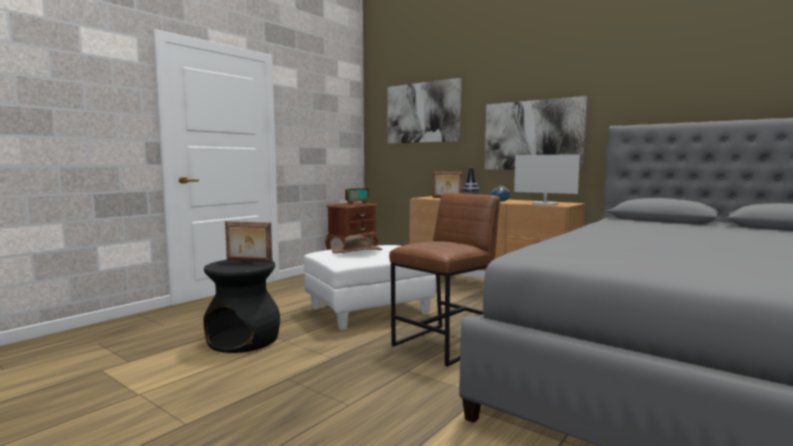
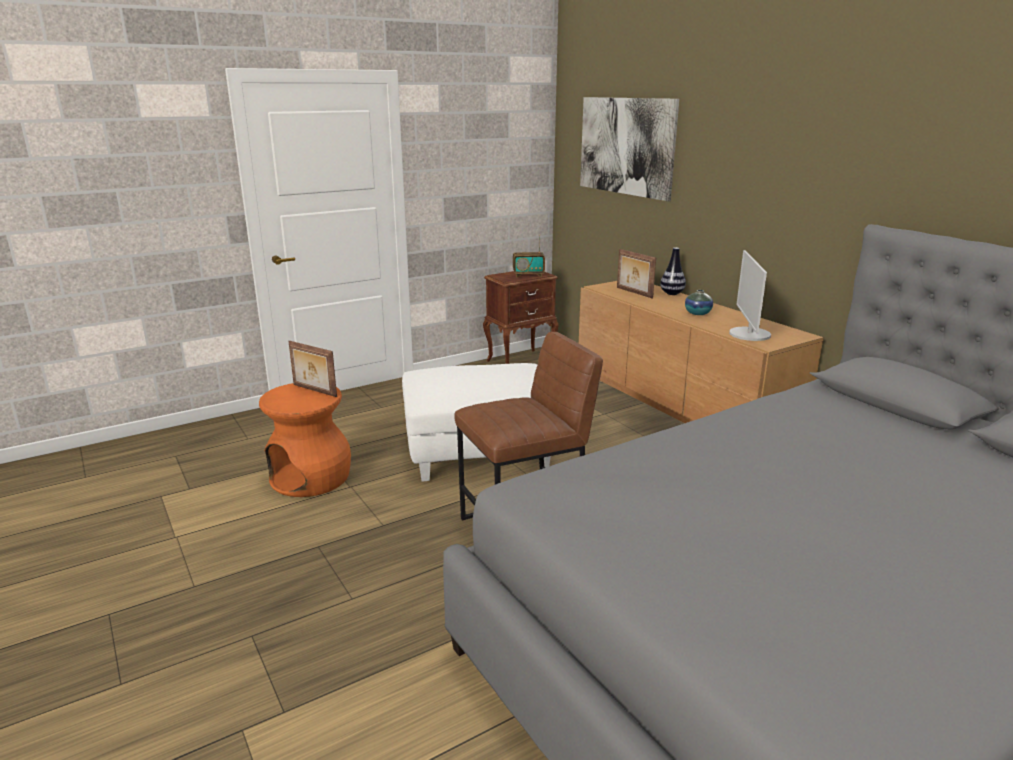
camera: 20 degrees right, 15 degrees up
(244, 340) = (311, 478): black stool -> orange stool
(357, 251) = (459, 380): brown hat -> none
(532, 135) = (766, 212): picture -> none
(545, 204) = (749, 334): monitor -> monitor turned 45 degrees clockwise

